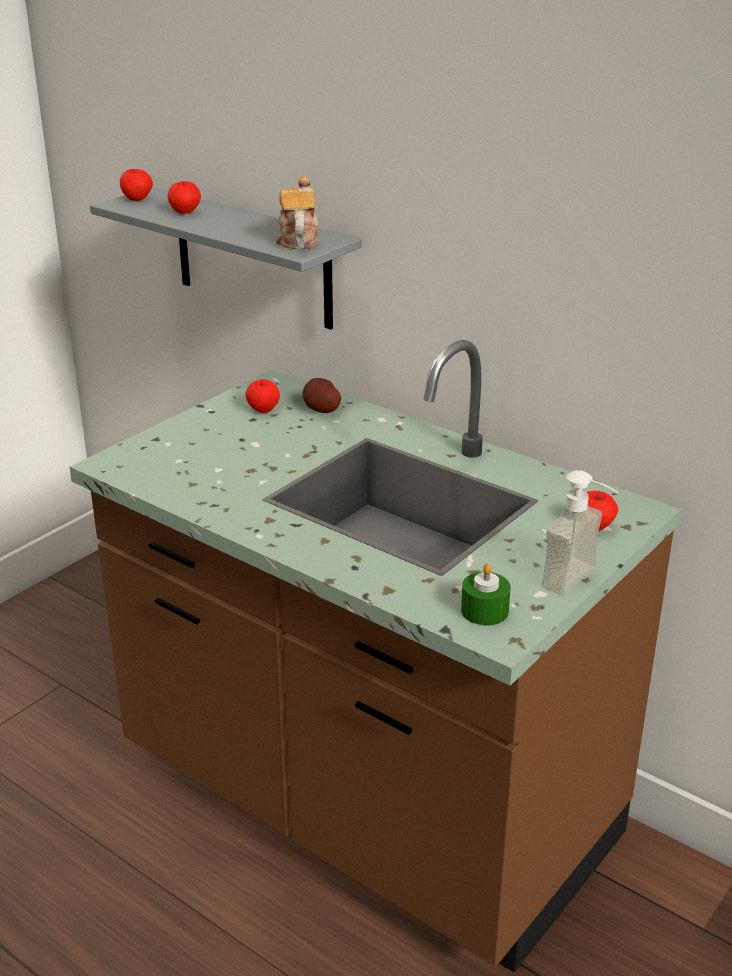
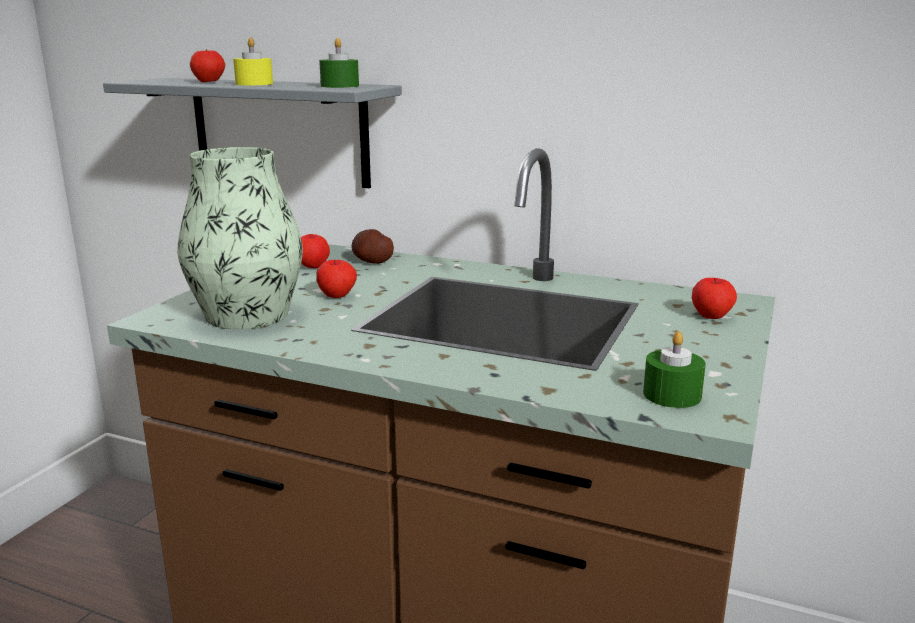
camera: 15 degrees left, 10 degrees down
(137, 199) = (153, 80): apple -> apple (337, 295)
(183, 469) = (247, 315): none -> vase
(223, 224) = (254, 84): none -> yellow candle
(298, 240) = (340, 86): teapot -> green candle
(581, 583) = (746, 359): soap dispenser -> none

